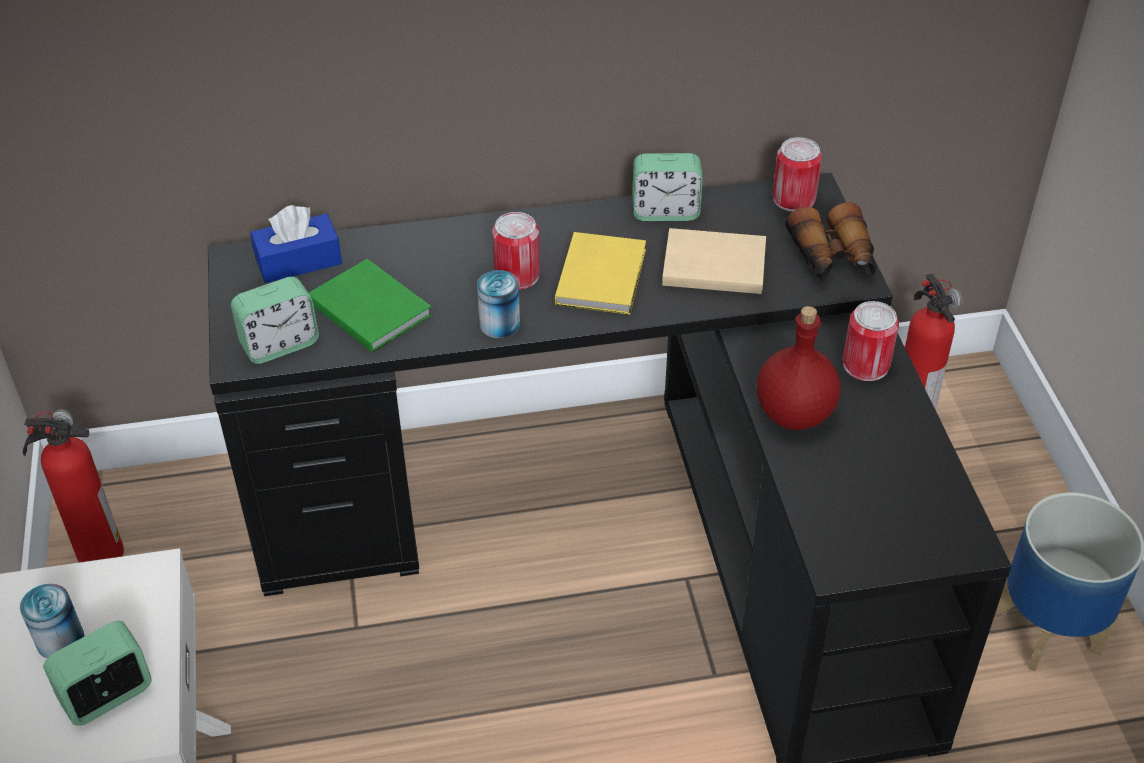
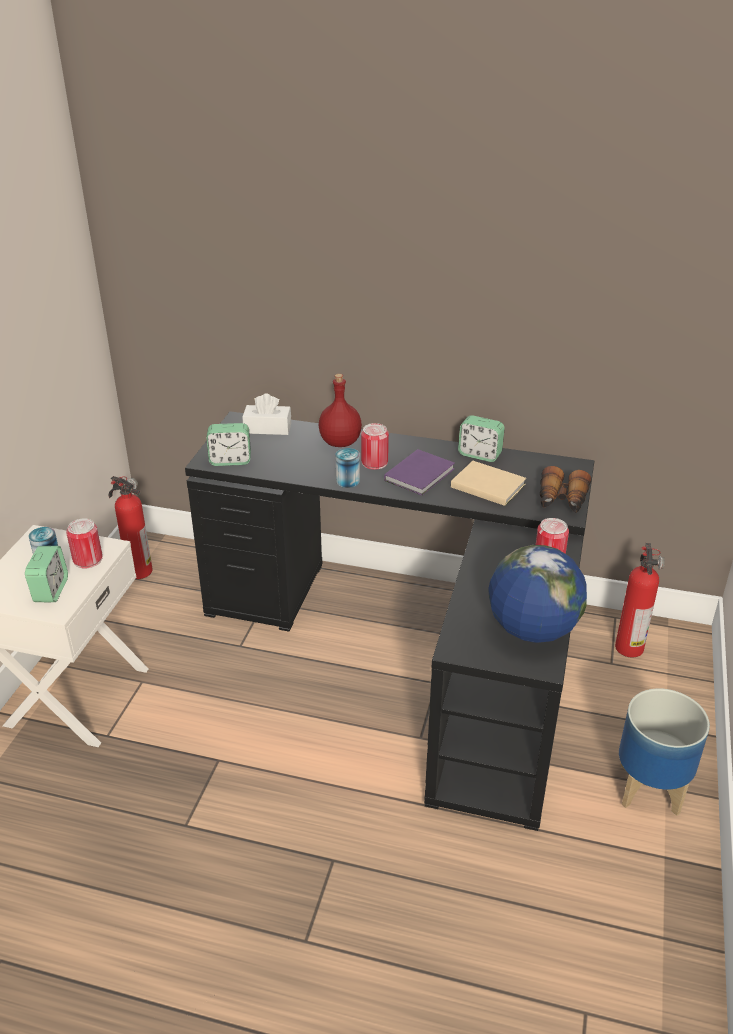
camera: 25 degrees right, 10 degrees down
(107, 695) = (51, 590): alarm clock -> alarm clock turned 105 degrees clockwise
(298, 261) = (267, 428): blue tissue box -> white tissue box
(369, 307) = (287, 456): green book -> none
(603, 275) = (421, 474): yellow book -> purple book
(792, 414) = (485, 571): red bottle -> red bottle (339, 442)
(794, 199) = (560, 467): can -> can (88, 559)
(918, 492) = (532, 630): none -> globe

